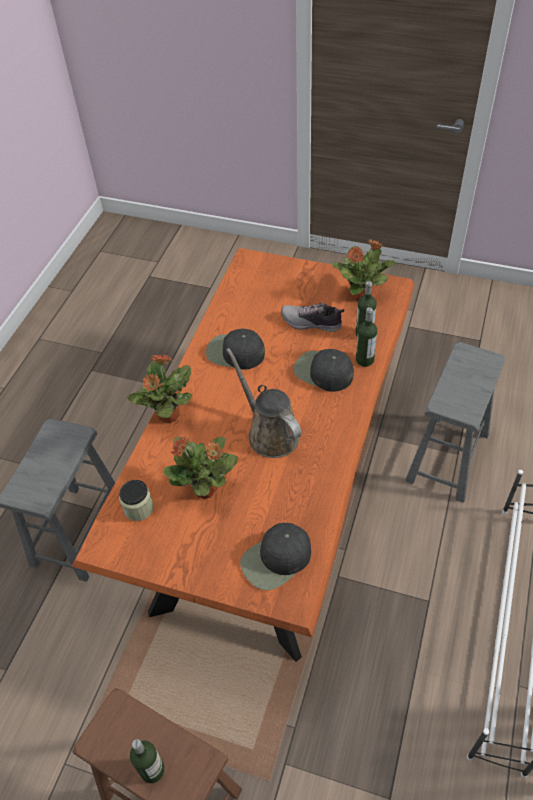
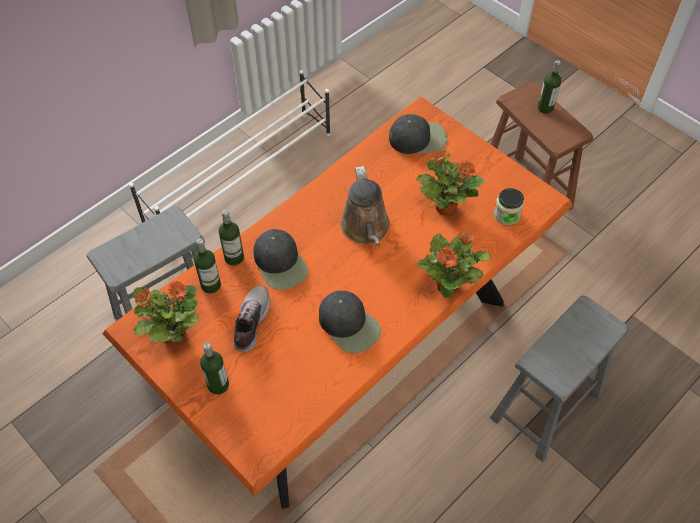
camera: 155 degrees left, 5 degrees up
(302, 281) = (218, 385): none -> bottle
(311, 323) = (250, 323): shoe -> shoe turned 120 degrees counterclockwise

